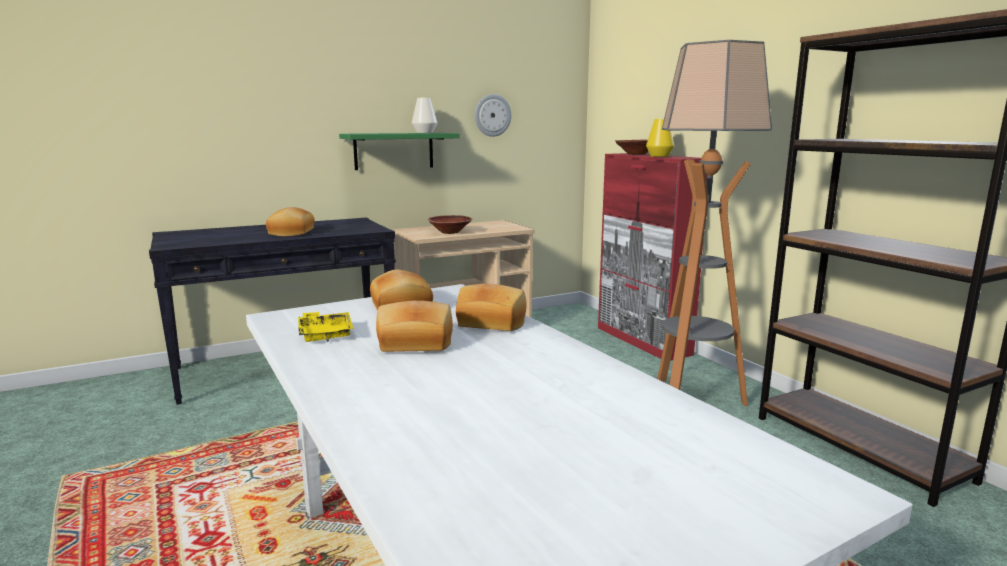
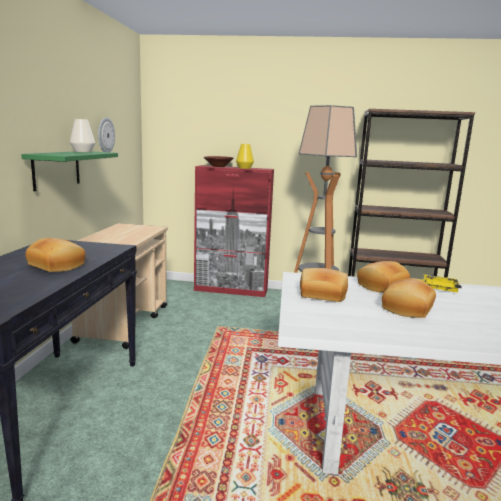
camera: 55 degrees left, 0 degrees up
(325, 334) = (366, 324): yellow tray -> yellow tray (438, 288)
(450, 232) = (125, 239): brown bowl -> none

